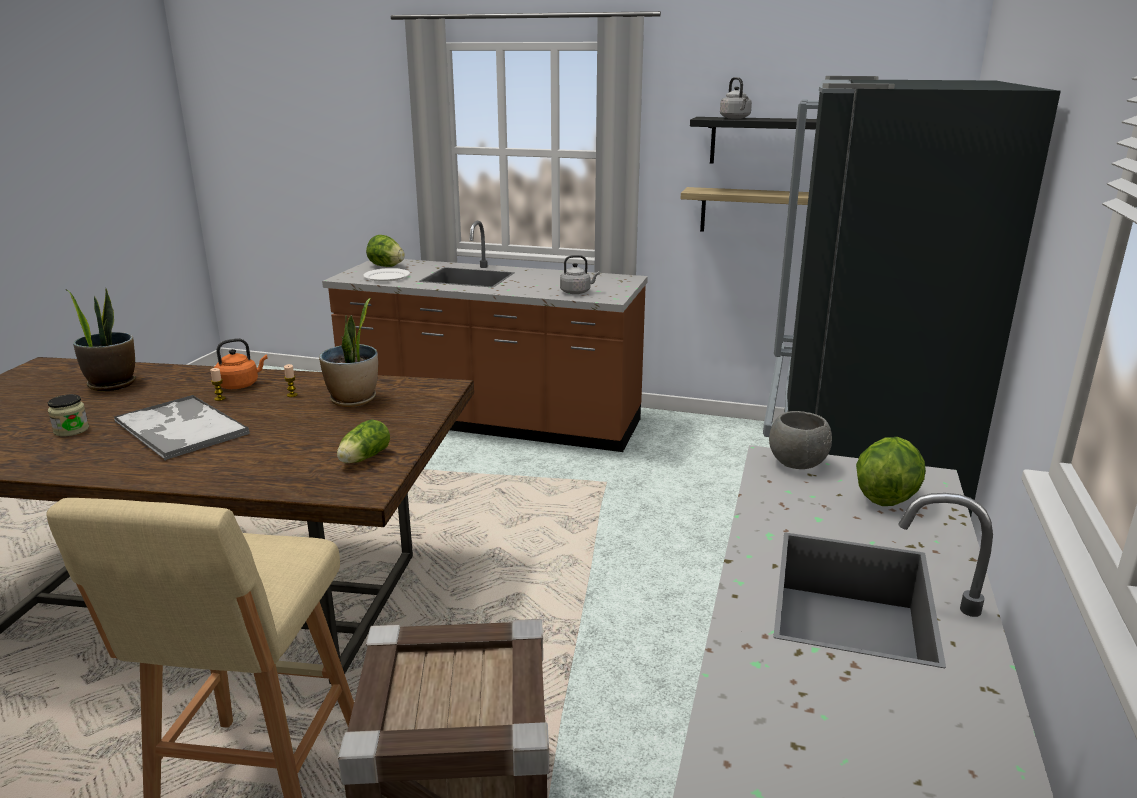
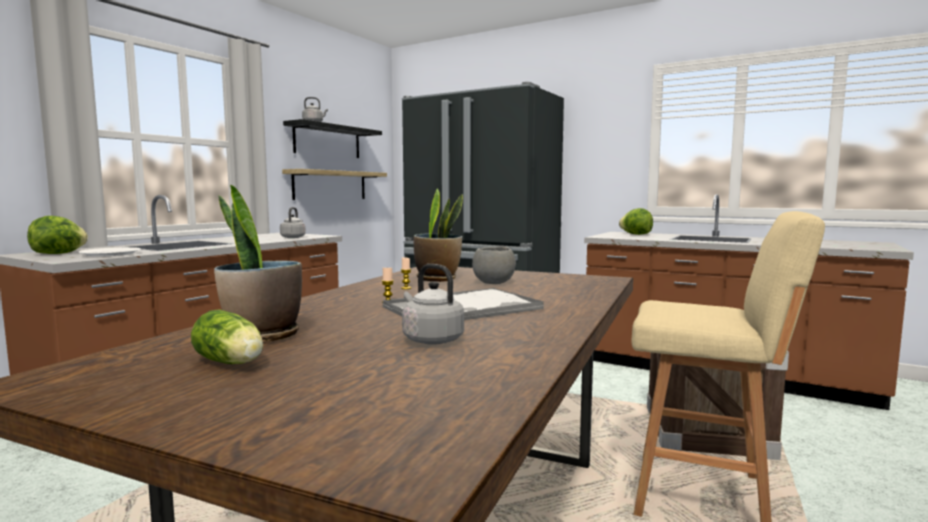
camera: 75 degrees left, 15 degrees down
(71, 430) = (430, 339): jar -> grey kettle
(240, 385) = (354, 298): orange kettle -> none
(362, 458) = (557, 278): lettuce -> lettuce (231, 363)
(796, 463) = (605, 236): grey bowl -> grey bowl (493, 282)

